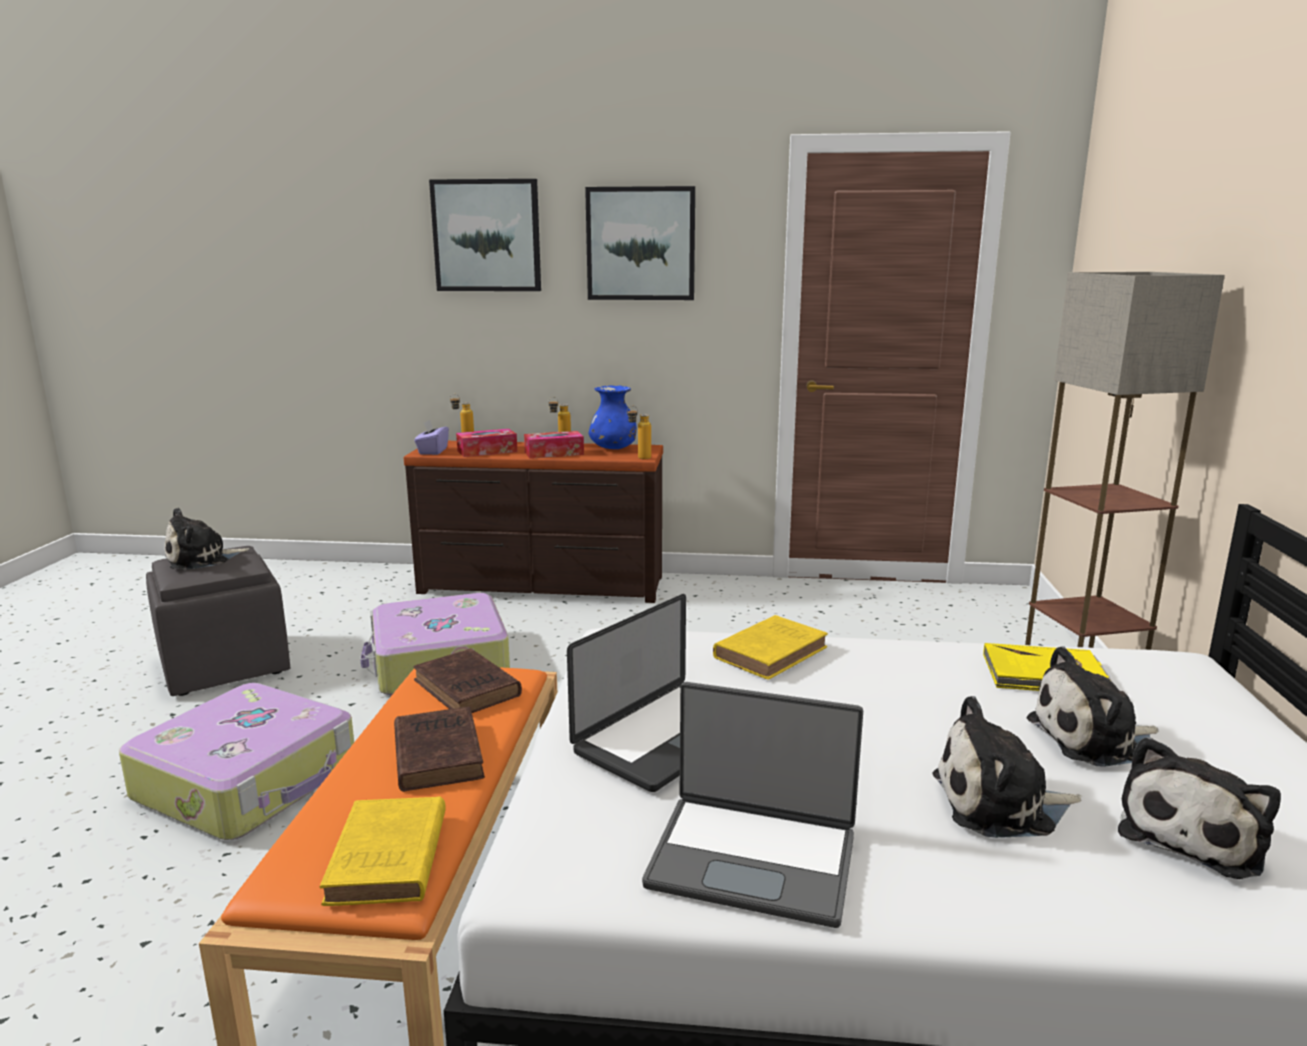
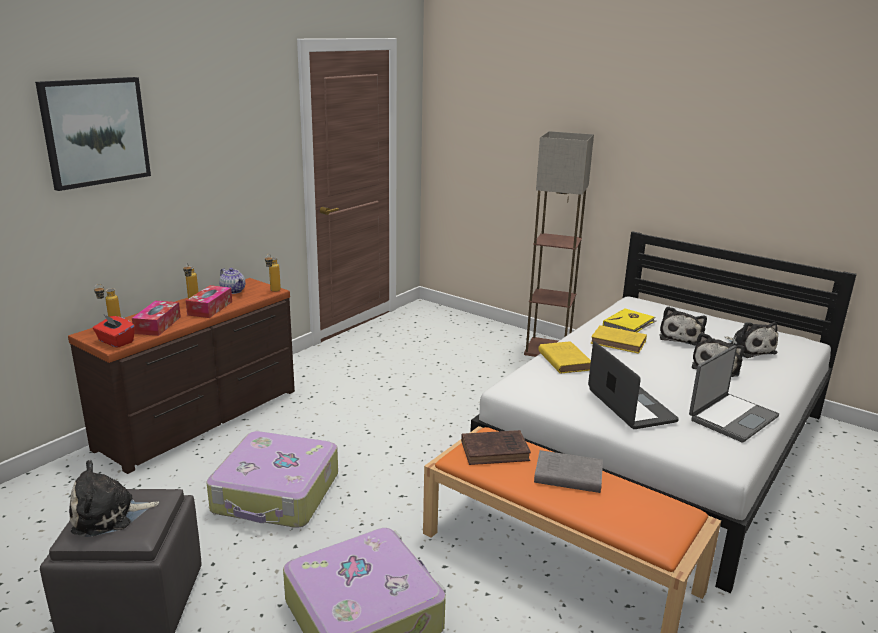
camera: 60 degrees left, 5 degrees up
(202, 559) = (108, 515): plush toy -> plush toy turned 75 degrees clockwise
(387, 860) = (660, 508): yellow book -> yellow book (619, 343)
(432, 451) = (115, 342): purple tissue box -> red tissue box
(437, 753) = (566, 475): brown book -> grey book
(613, 449) = (233, 291): blue vase -> teapot
(641, 244) = (217, 125): picture -> none

